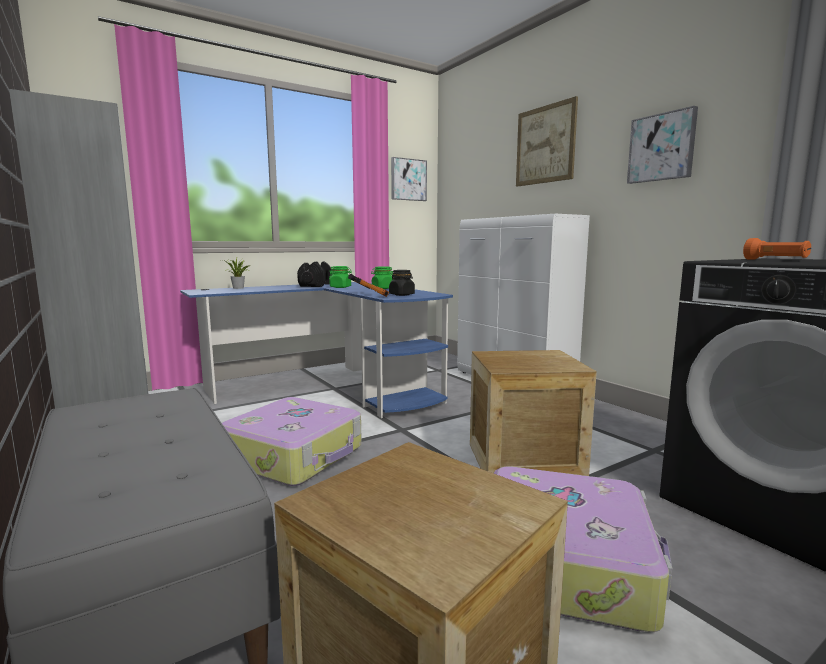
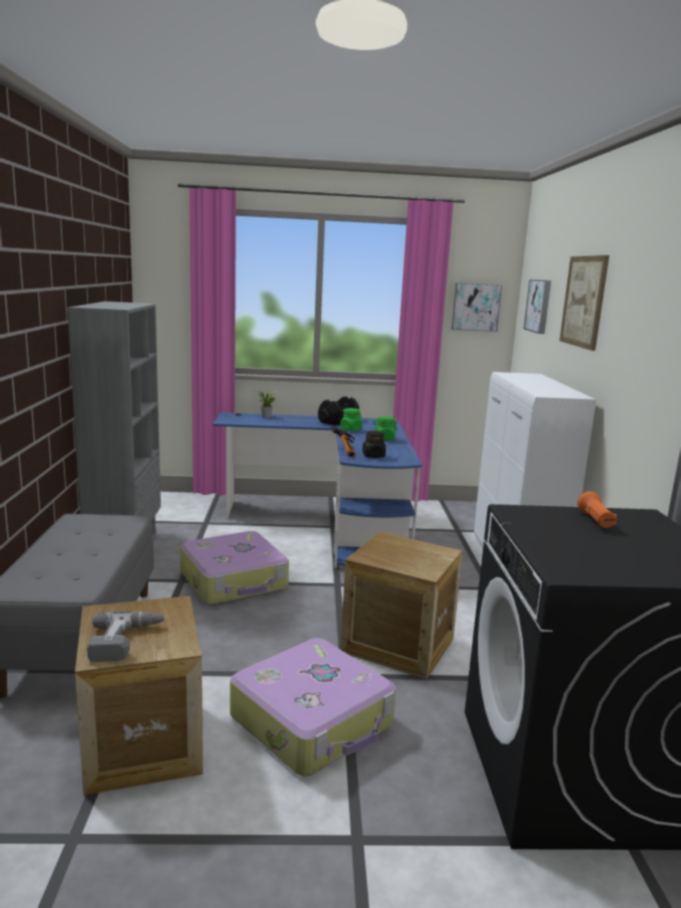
camera: 30 degrees right, 5 degrees up
(438, 524) = (126, 641): none -> power drill
(662, 147) = (650, 344): picture -> picture (539, 306)

